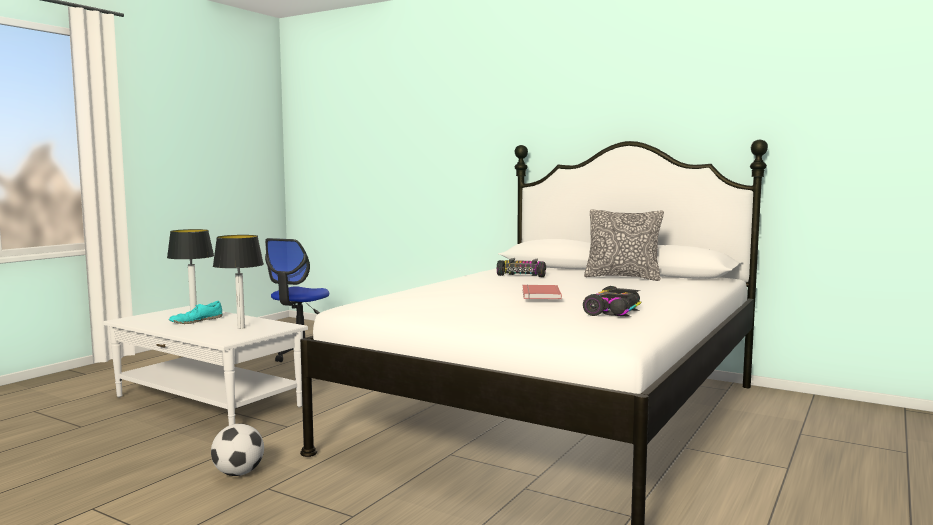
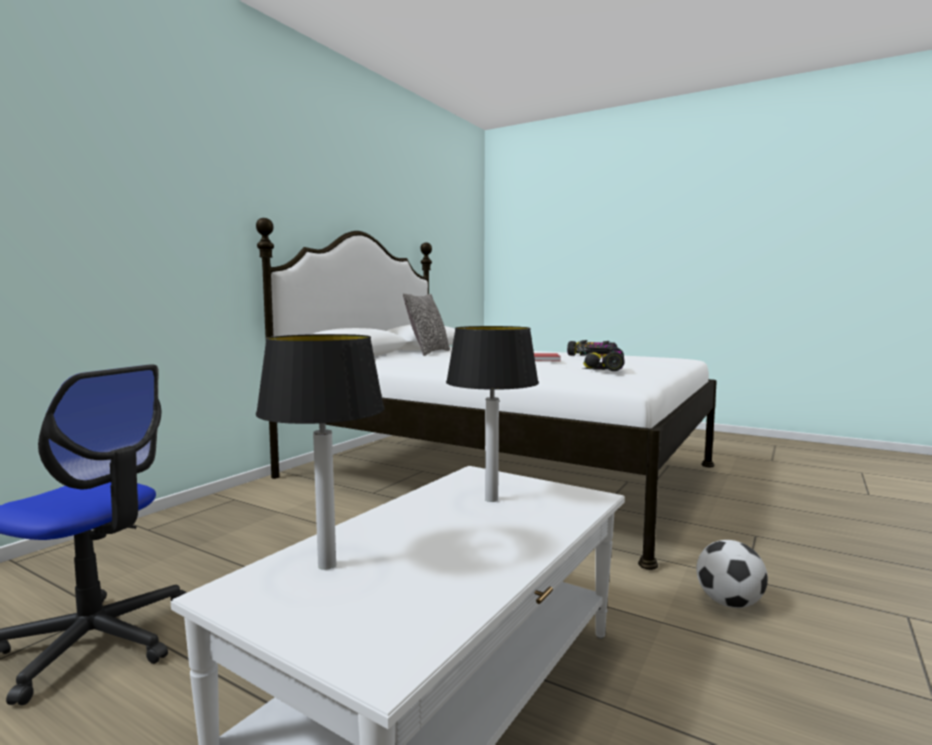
camera: 90 degrees left, 0 degrees up
(196, 321) = (424, 546): turquoise shoe -> none
(522, 275) = (406, 362): toy car -> toy car (603, 367)

